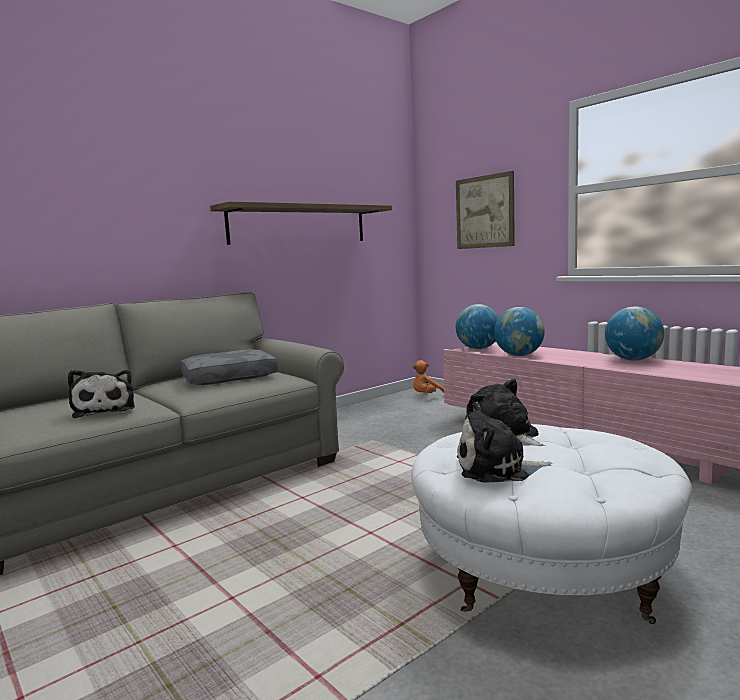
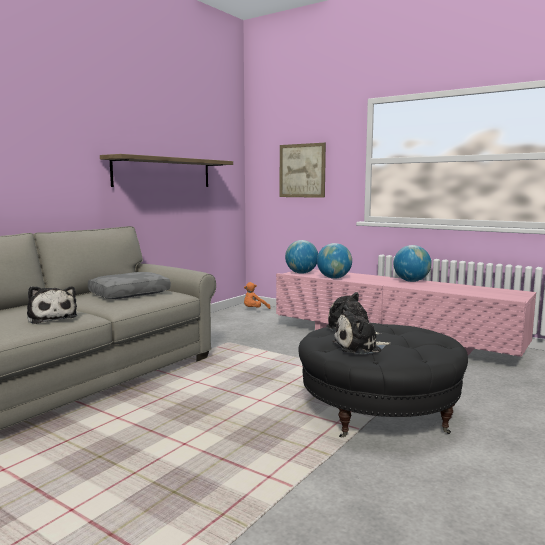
camera: 15 degrees left, 0 degrees up
(542, 569) = (378, 412): white ottoman -> black ottoman

